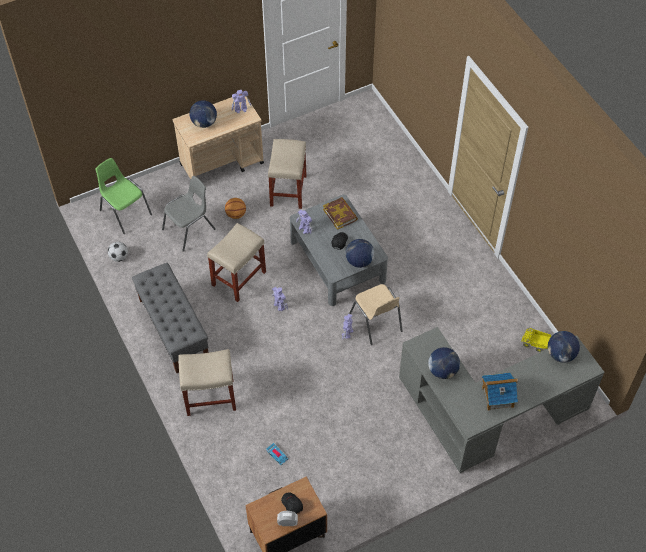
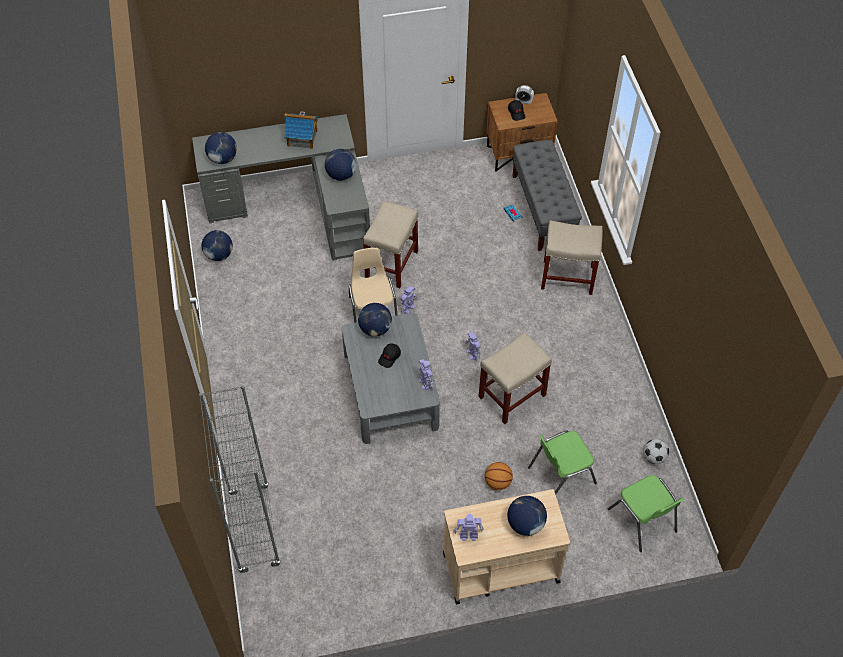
camera: 165 degrees left, 0 degrees up
(173, 329) = (597, 354): grey bench -> grey bench (543, 210)
(190, 229) = (560, 475): grey chair -> green chair
(288, 191) = (421, 500): beige stool -> beige stool (391, 263)
(340, 214) = (377, 391): book -> none
(398, 150) = (254, 529): none -> grey bookcase
(535, 344) = (219, 255): toy truck -> globe

